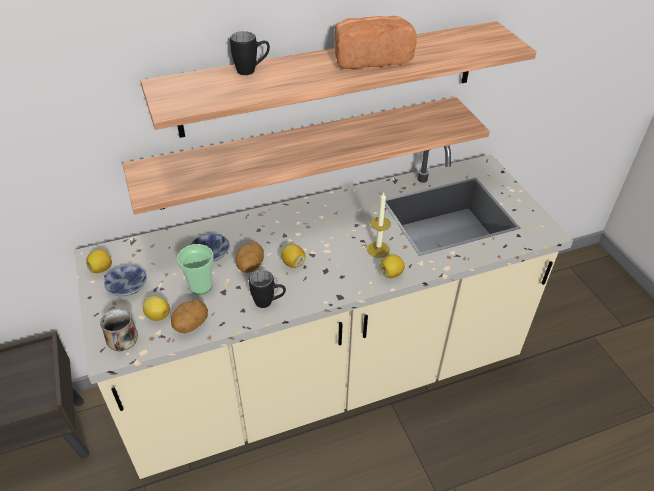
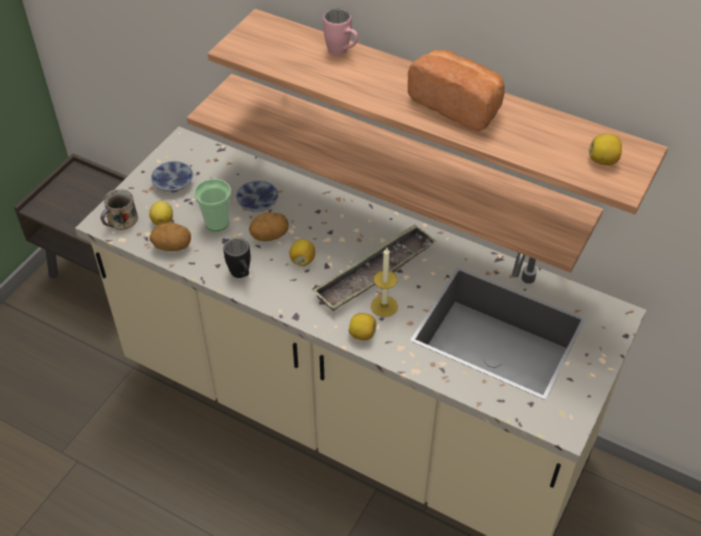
camera: 50 degrees right, 5 degrees up
(101, 268) = (176, 155): lemon -> lemon (603, 160)
(252, 71) = (342, 52): black mug -> pink mug
(345, 236) = (374, 273): none -> tray

